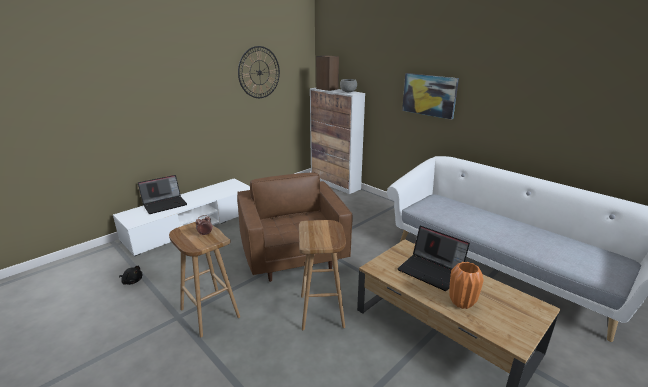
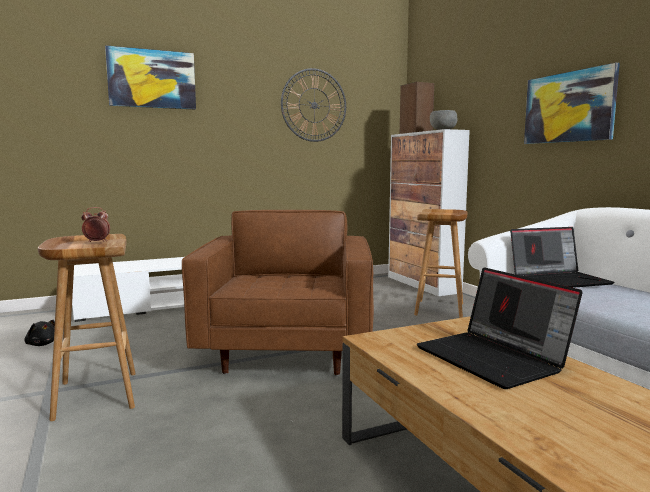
camera: 20 degrees right, 15 degrees down
(147, 69) = (152, 79): none -> picture
(165, 204) = (144, 262): laptop -> laptop (559, 280)
(322, 311) = (274, 427): brown stool -> brown stool (440, 309)
(461, 302) = (535, 413): orange vase -> none

